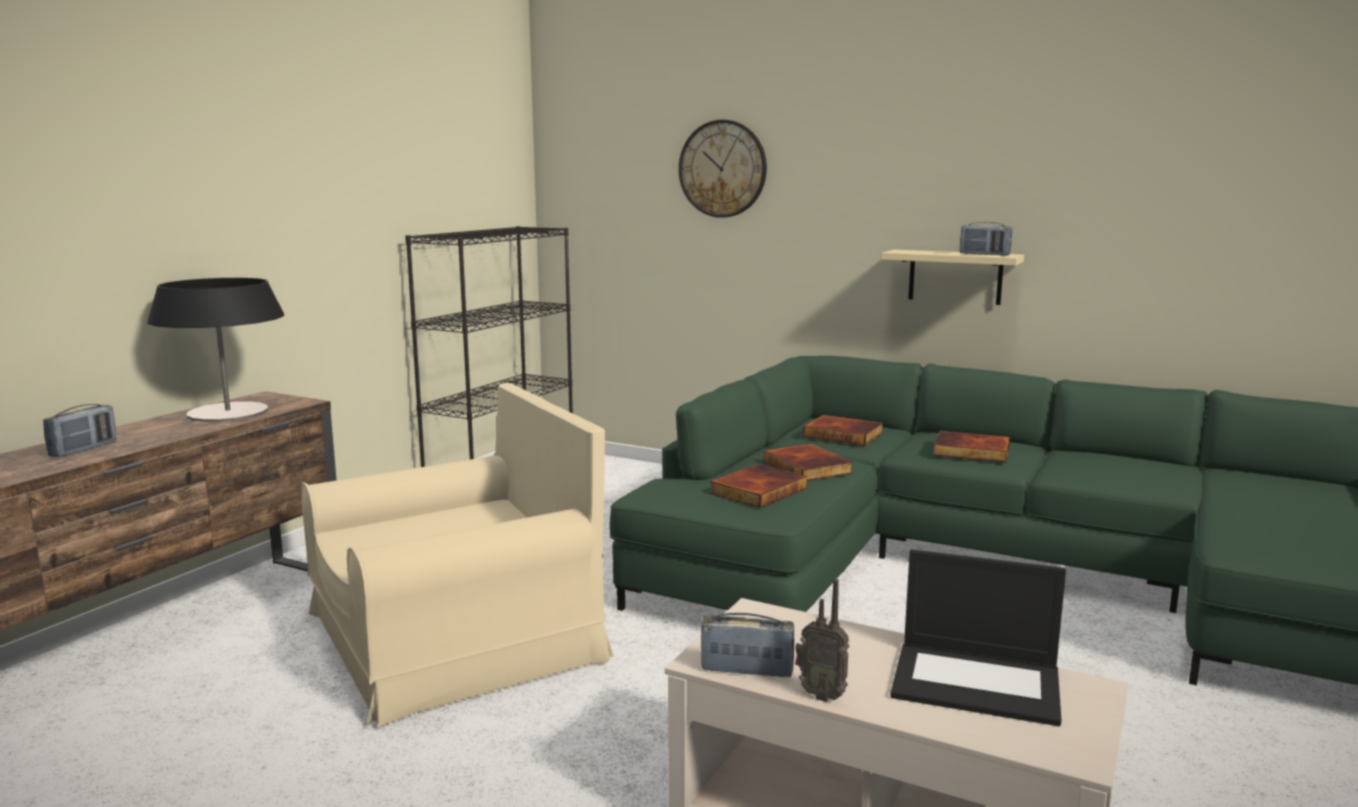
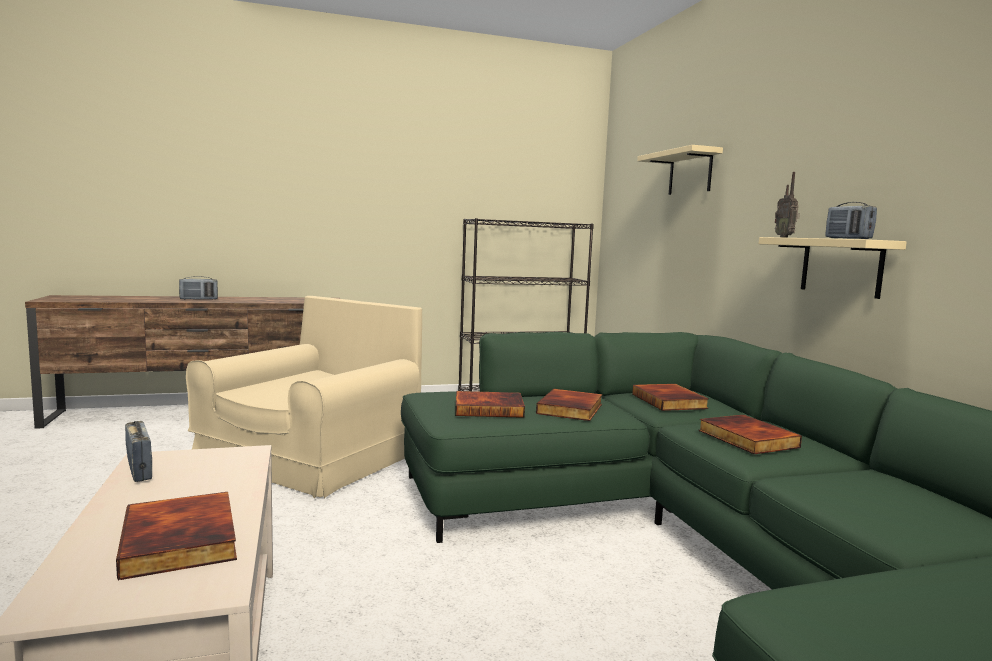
camera: 45 degrees right, 5 degrees down
(228, 412) = (291, 299): table lamp -> none
(455, 636) = (311, 456): beige armchair -> beige armchair turned 75 degrees counterclockwise
(722, 169) = (690, 173): wall clock -> beige shelf
(822, 694) = (113, 497): radio -> radio (785, 237)
(978, 682) = (183, 540): laptop -> book

